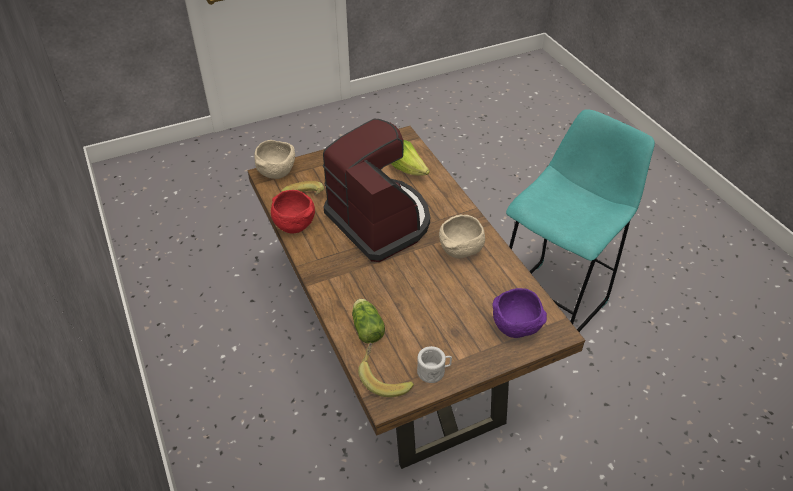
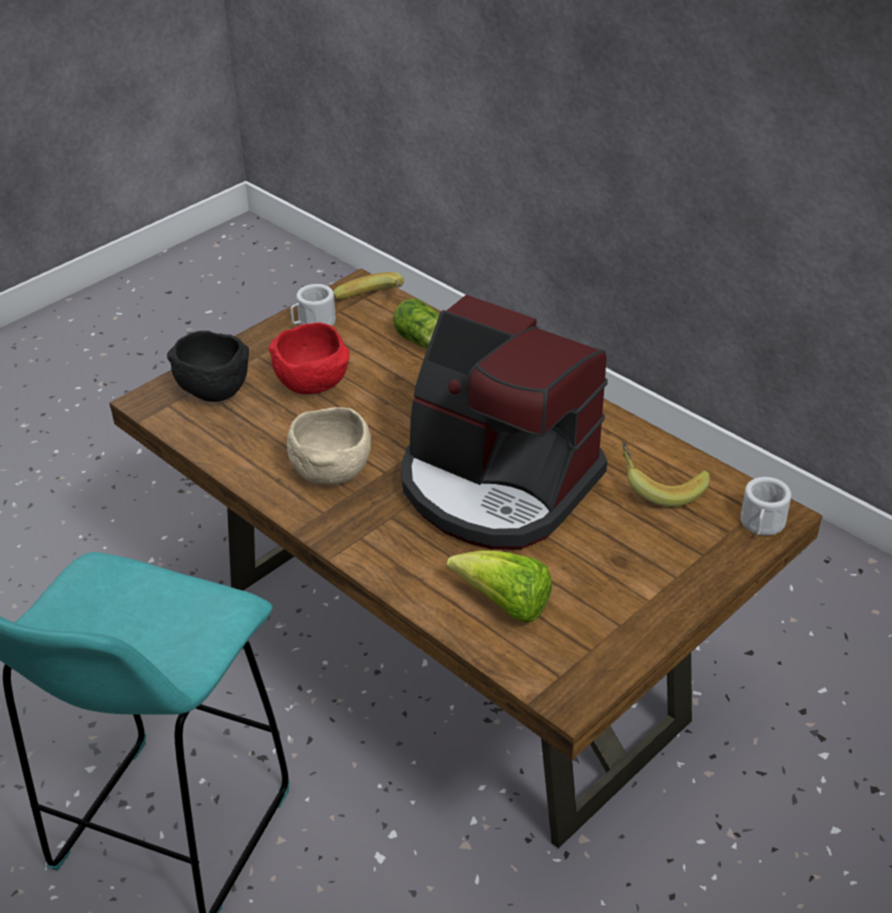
camera: 160 degrees right, 5 degrees down
(277, 172) = (761, 525): beige bowl -> white mug
(293, 225) = (639, 440): red bowl -> red bowl (314, 385)
(517, 327) = (212, 392): purple bowl -> black bowl

